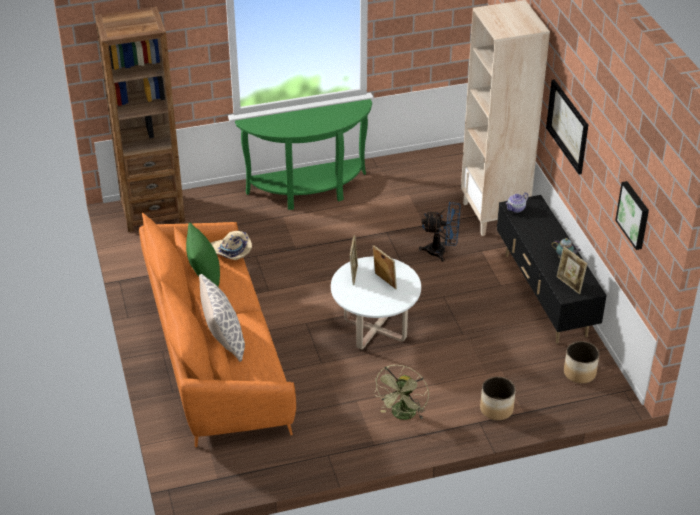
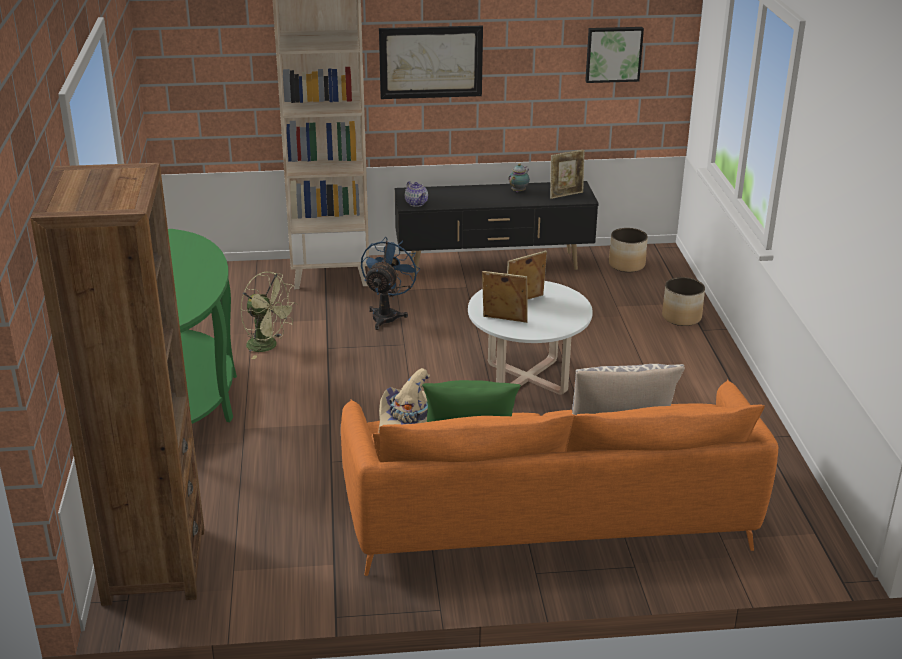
camera: 80 degrees left, 10 degrees down
(402, 415) = (690, 376): green fan -> green fan (268, 346)

